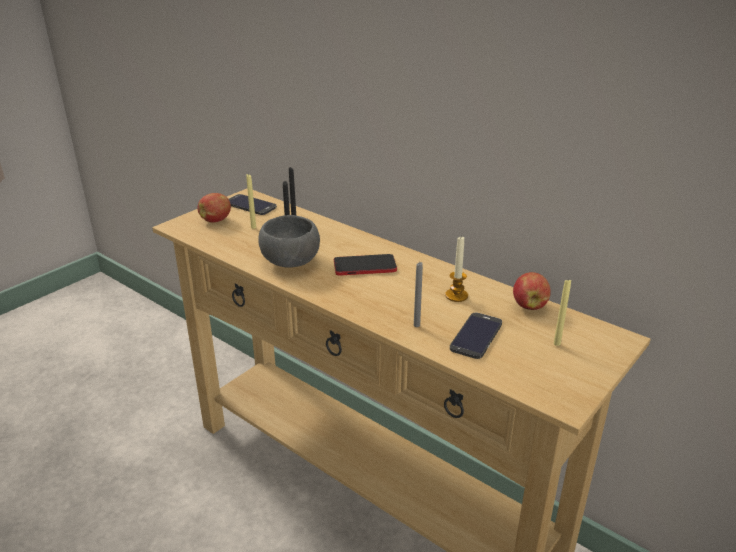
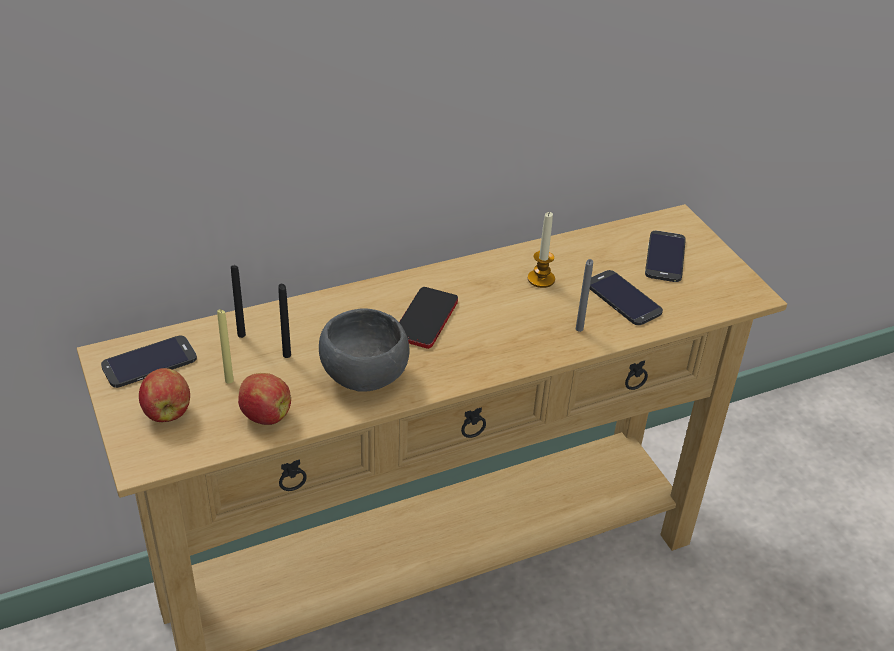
camera: 65 degrees left, 10 degrees up
(529, 305) = (591, 242): apple -> apple (265, 415)
(557, 343) = (665, 257): yellow candle -> phone

